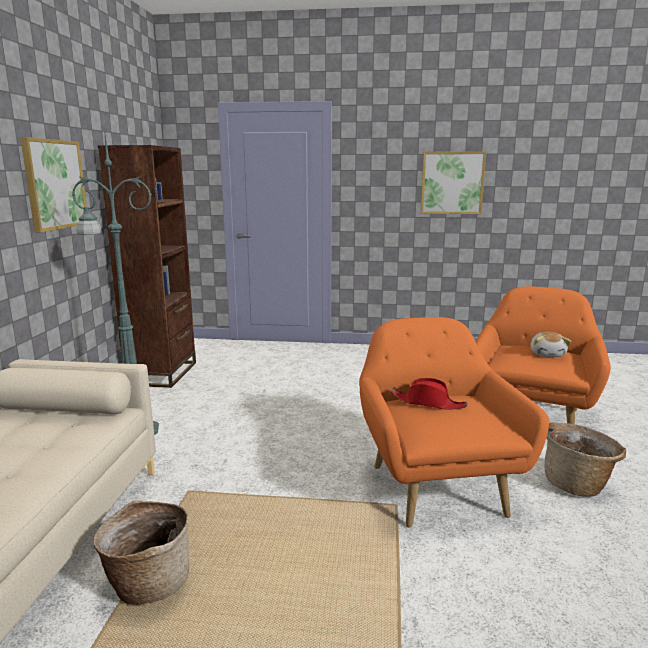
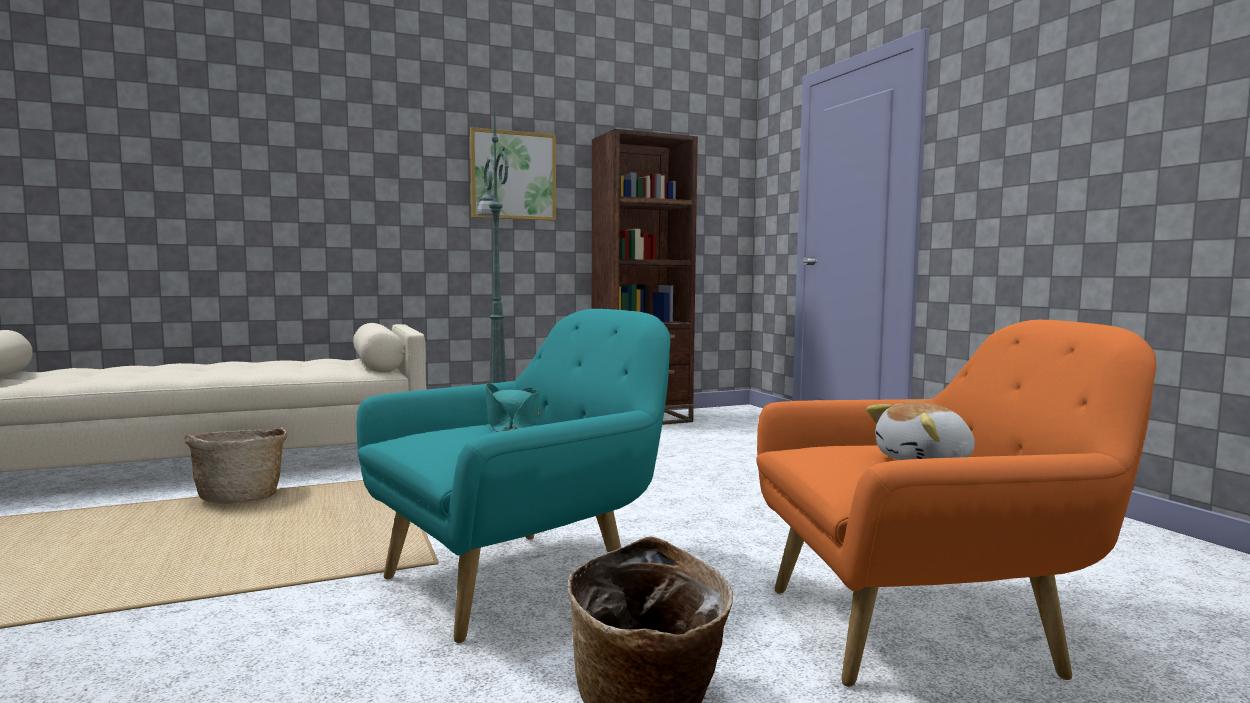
camera: 60 degrees right, 10 degrees down
(428, 403) = (512, 424): red hat -> turquoise hat
(436, 484) = (519, 579): orange armchair -> turquoise armchair
(452, 183) = (1132, 127): picture -> none

